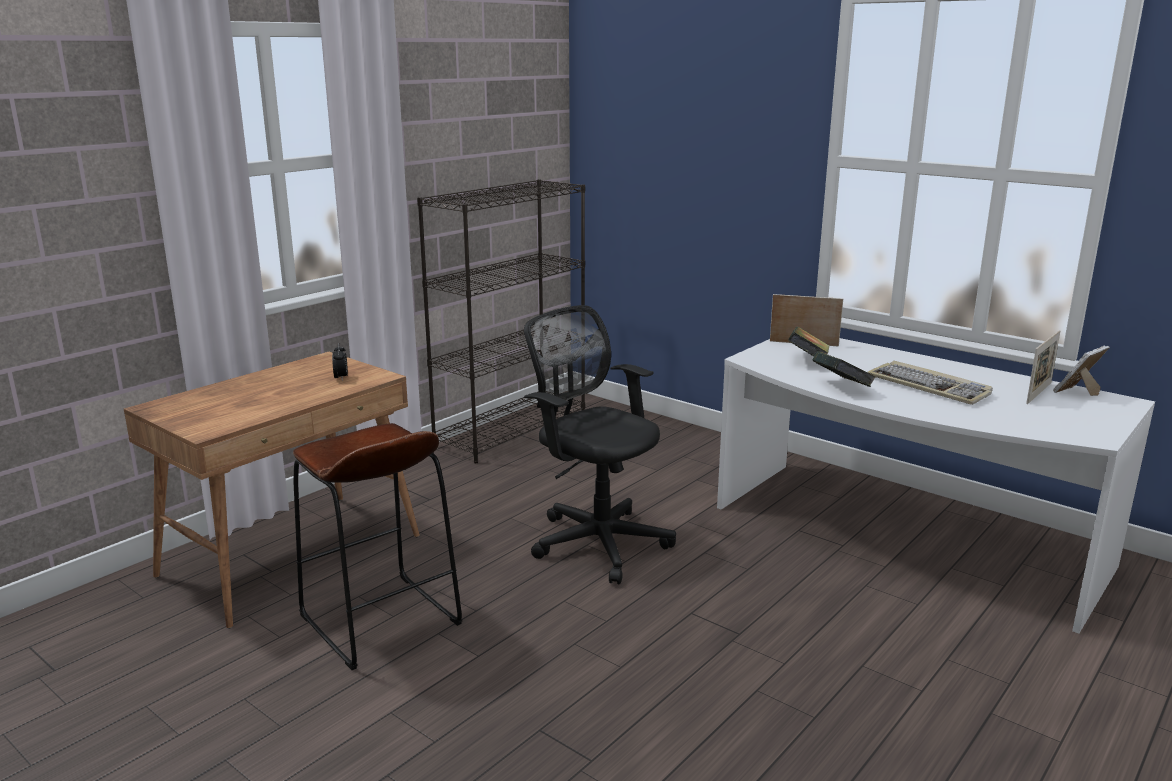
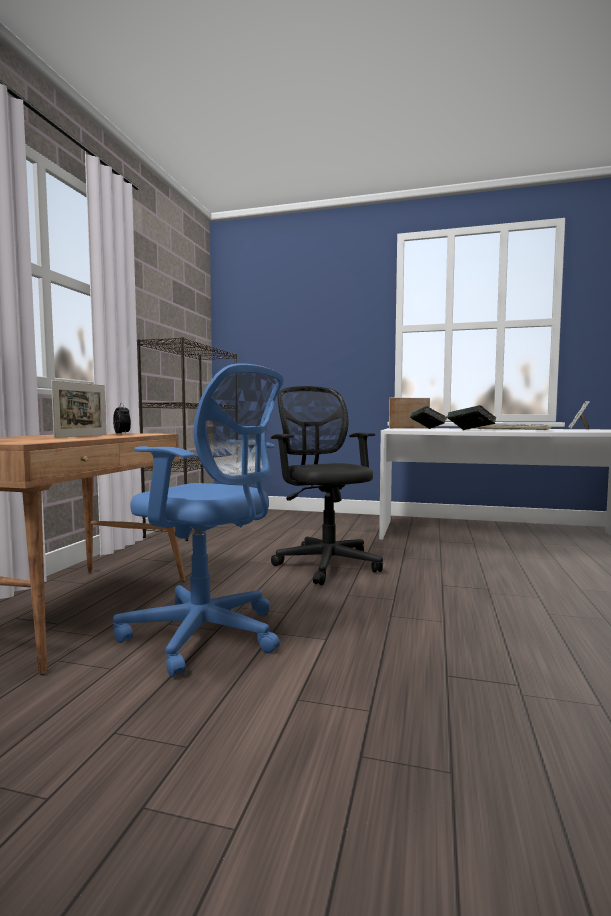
camera: 25 degrees left, 15 degrees down
(380, 620) = (208, 635): brown stool -> blue office chair
(596, 541) = (326, 563): black office chair -> black office chair turned 45 degrees clockwise
(1039, 393) = (563, 429): picture frame -> picture frame (82, 436)

